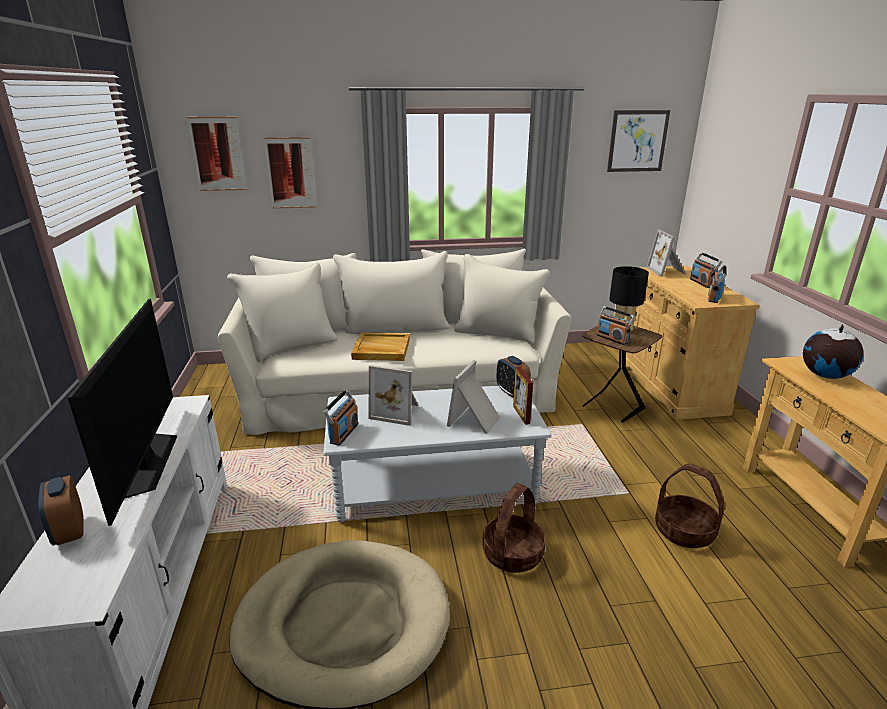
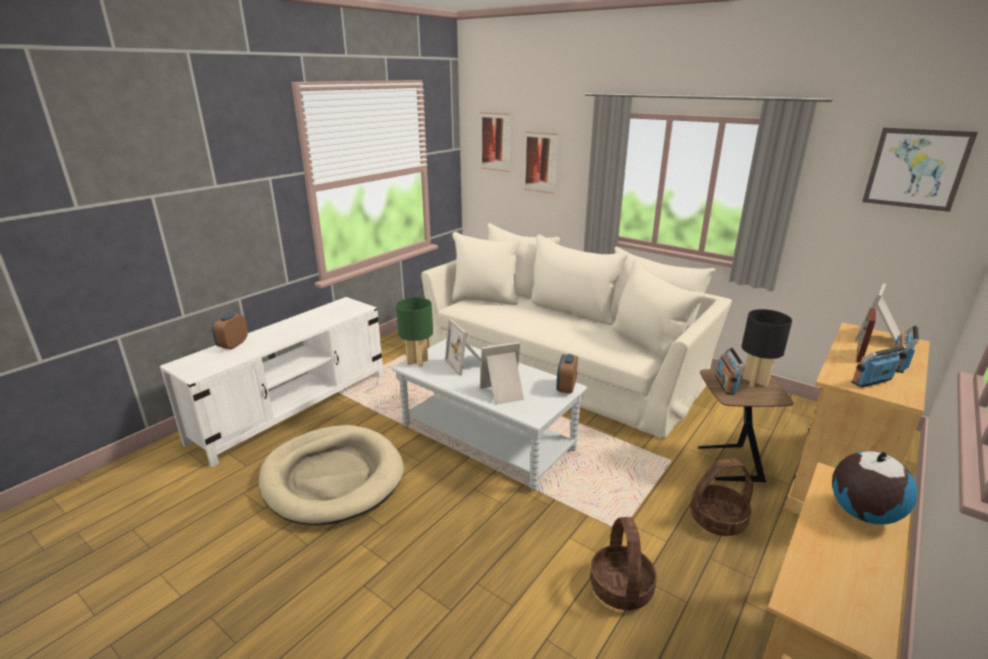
camera: 45 degrees right, 0 degrees up
(146, 463) = (299, 329): television -> none
(343, 433) = (418, 362): radio -> green table lamp
(381, 349) = (533, 321): beige tray -> none
(513, 554) = (468, 508): basket -> basket (717, 519)
(521, 415) = (542, 405): picture frame -> picture frame (859, 355)

